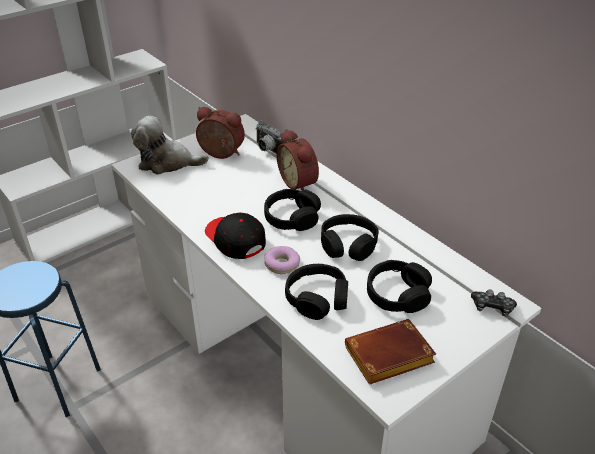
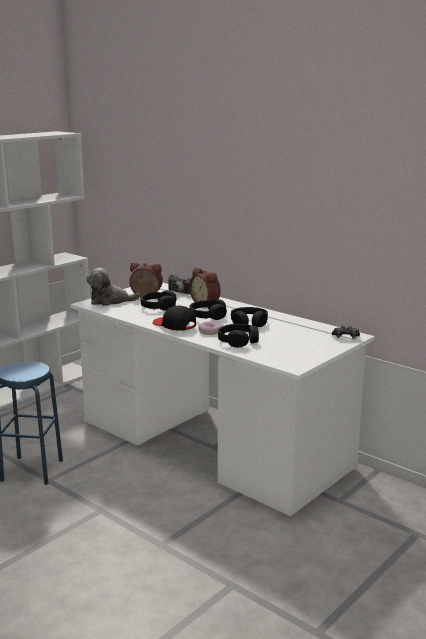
camera: 10 degrees left, 20 degrees down
(387, 358) = (290, 356): brown book -> none
(397, 294) = (287, 337): black headphones -> black headphones (158, 307)

